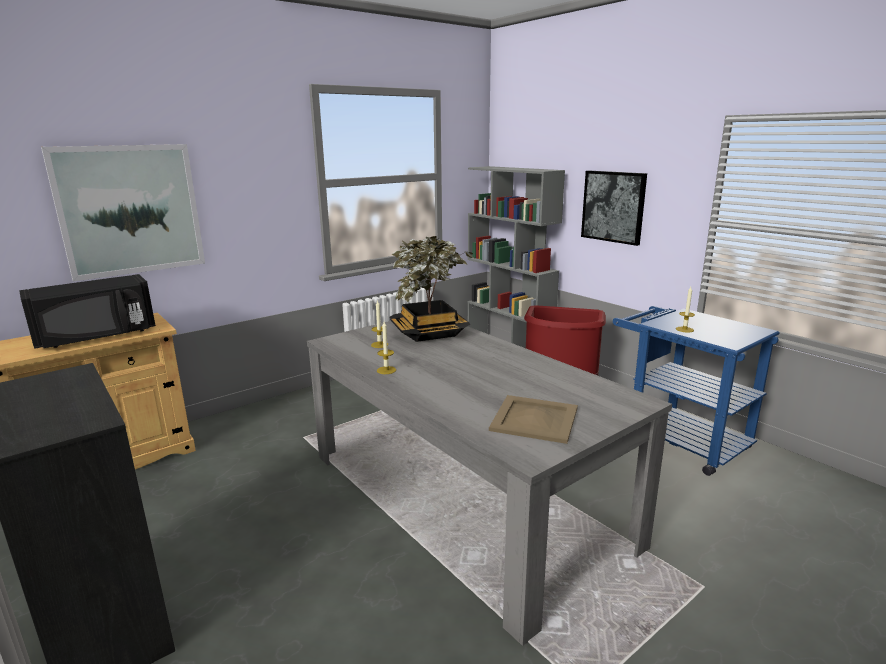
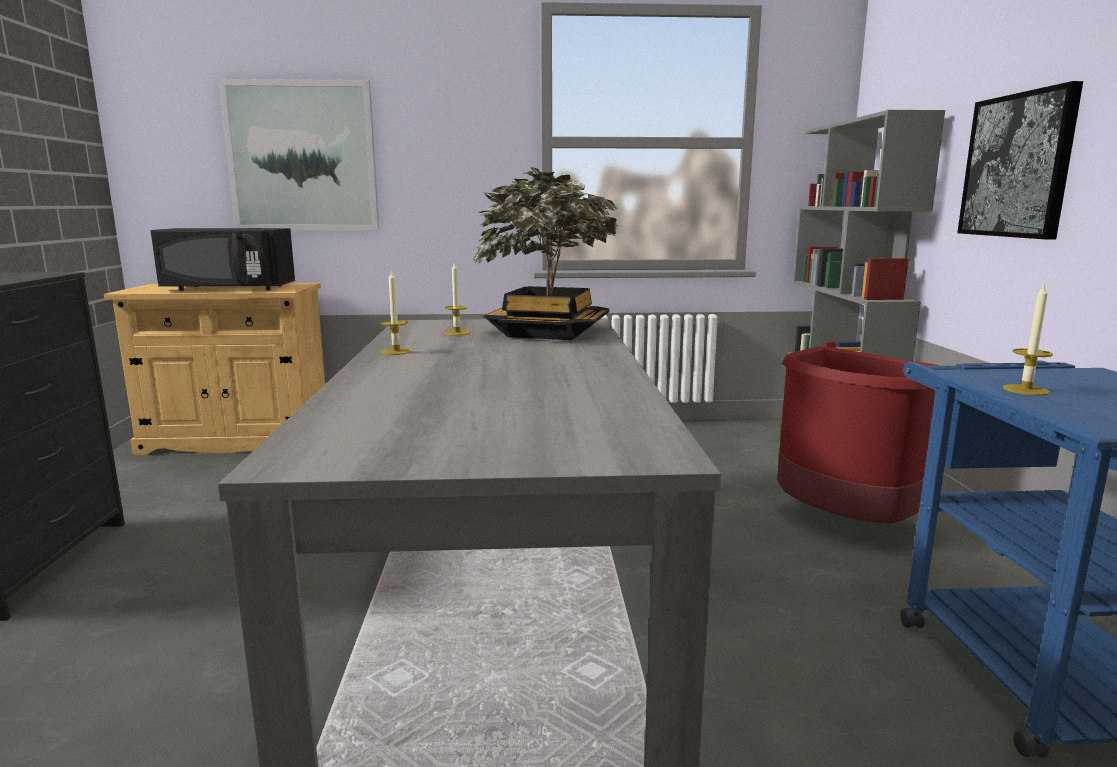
camera: 35 degrees right, 5 degrees down
(535, 419) = (422, 430): beige tray -> none

